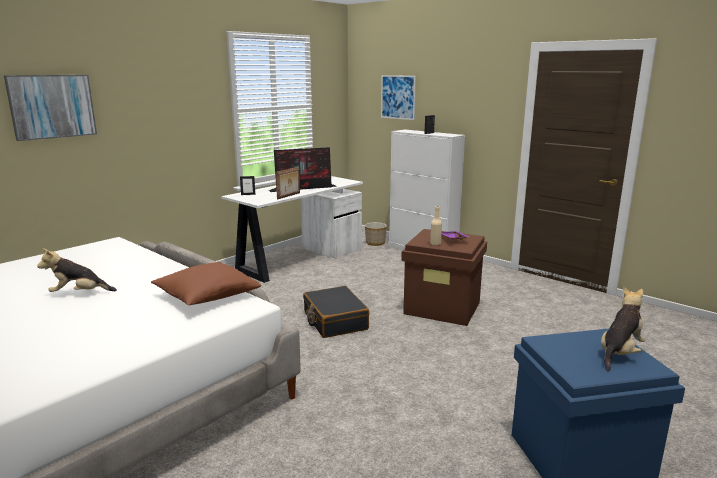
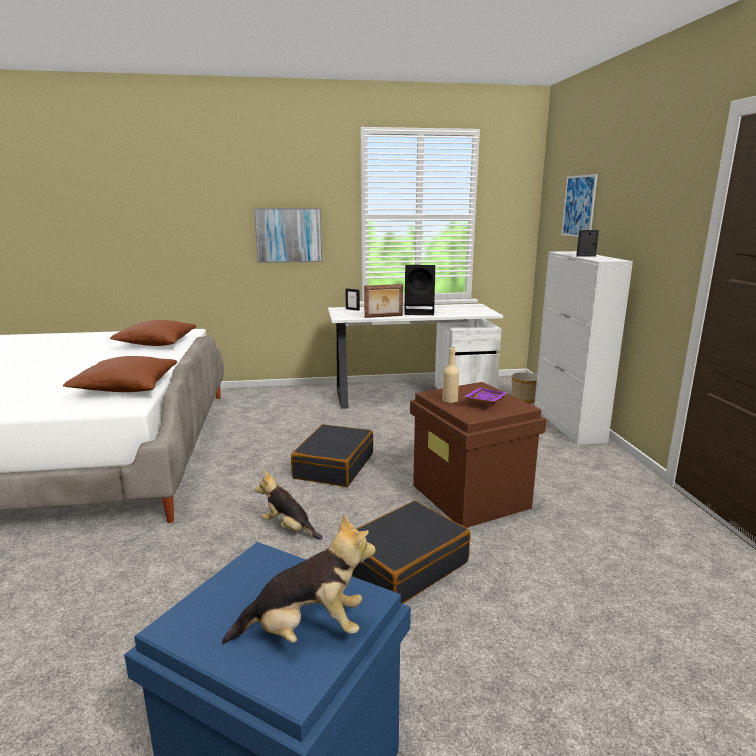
camera: 40 degrees right, 0 degrees up
(52, 106) = (168, 202): picture -> picture (288, 235)
(79, 293) = (75, 362): plush toy -> plush toy (289, 528)
(114, 259) = (156, 344): none -> brown pillow
(304, 188) = (420, 312): monitor -> black speaker
(472, 354) = (404, 565): none -> black suitcase

